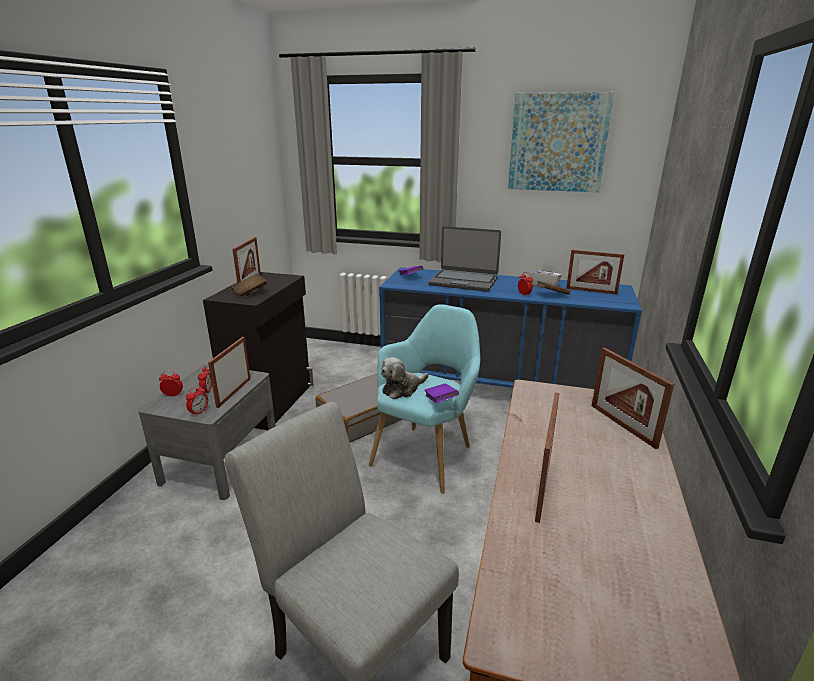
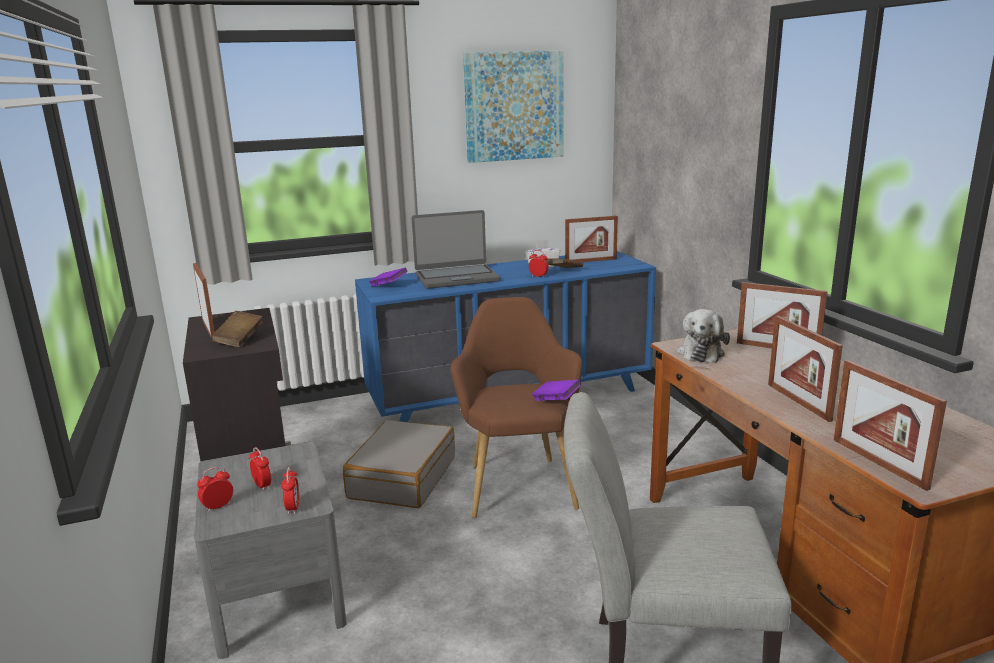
camera: 35 degrees left, 5 degrees down
(234, 392) = (303, 474): picture frame -> picture frame (878, 463)
(402, 389) = (502, 403): plush toy -> plush toy (701, 352)
(427, 453) = (518, 482): turquoise armchair -> brown armchair

